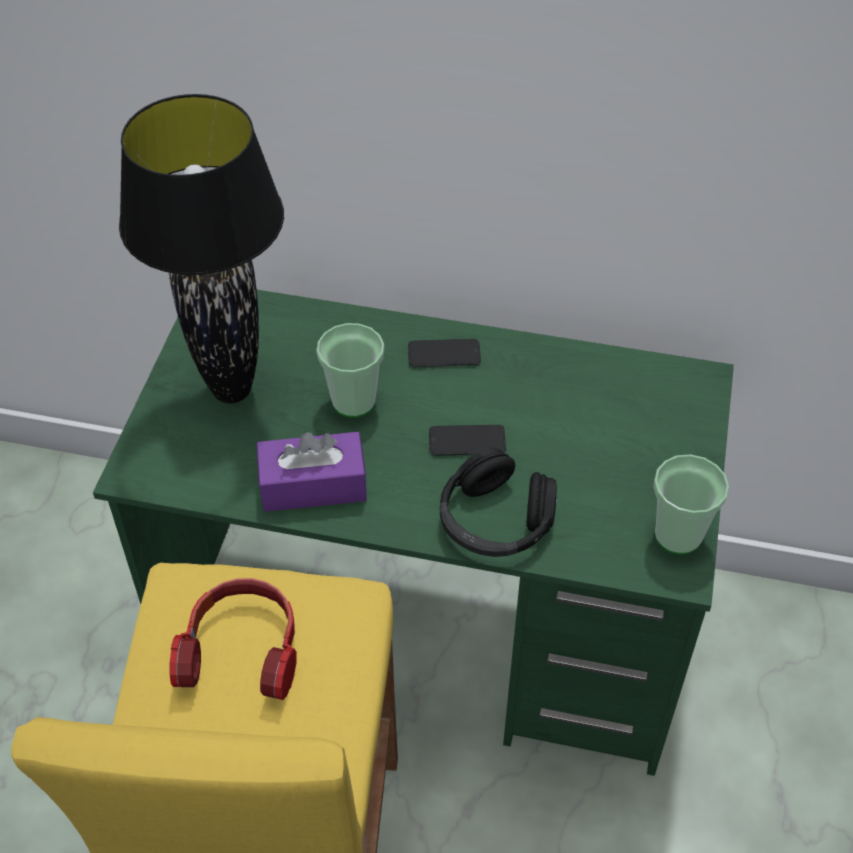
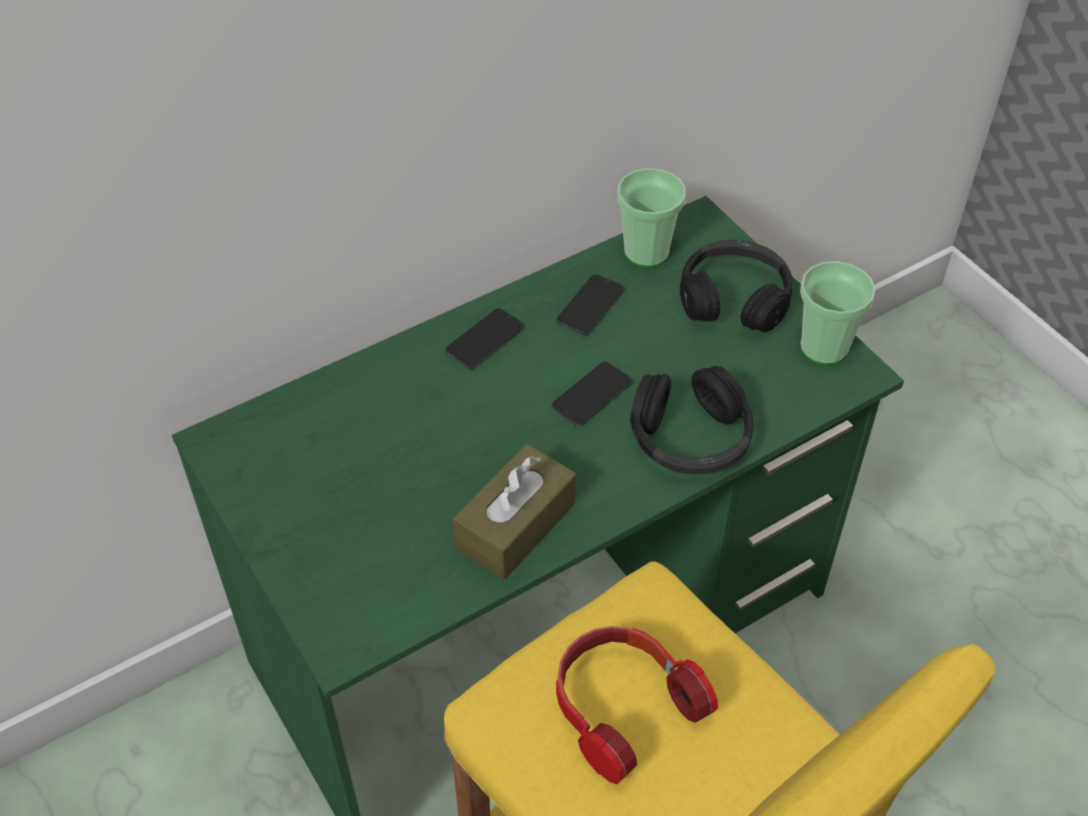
camera: 45 degrees left, 0 degrees up
(231, 391) = (339, 505): black table lamp -> none
(313, 485) = (515, 525): purple tissue box -> brown tissue box
(353, 401) = (460, 432): cup -> cup (646, 252)
(543, 382) = (590, 305): none -> phone
(655, 451) = (734, 299): none -> black headphones

